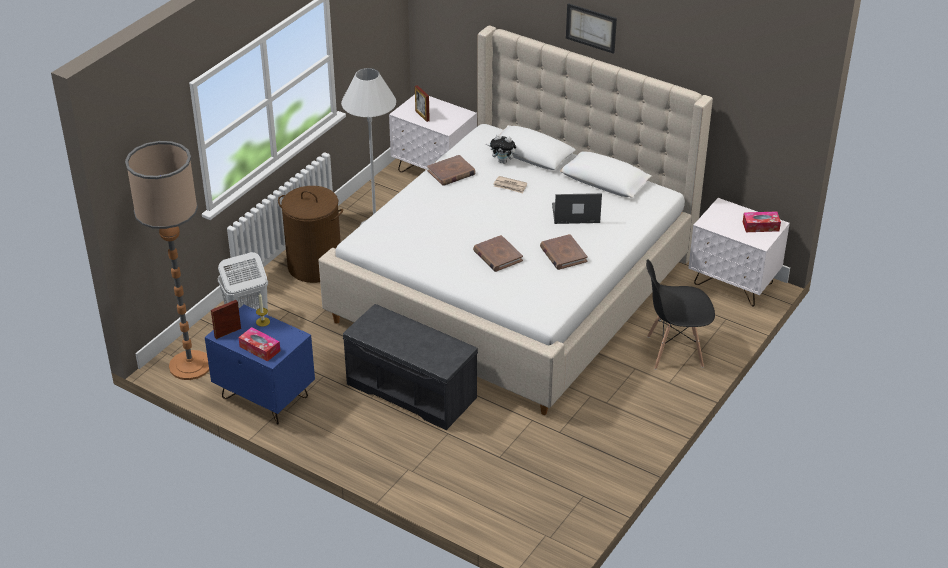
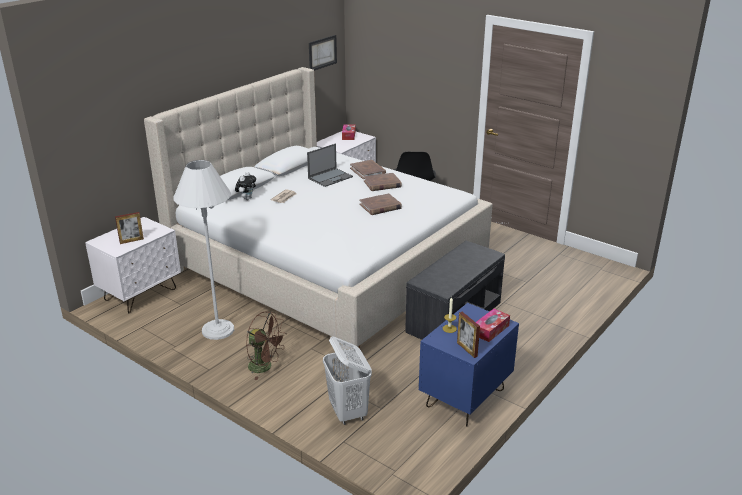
camera: 85 degrees left, 10 degrees down
(190, 365) = (414, 453): floor lamp -> none
(315, 266) = (265, 367): brown laundry basket -> brown fan
(451, 173) = (253, 219): brown book -> brown book (368, 171)
(575, 213) = (330, 177): laptop -> laptop turned 135 degrees counterclockwise
(591, 28) = (216, 67): picture -> picture (322, 53)

